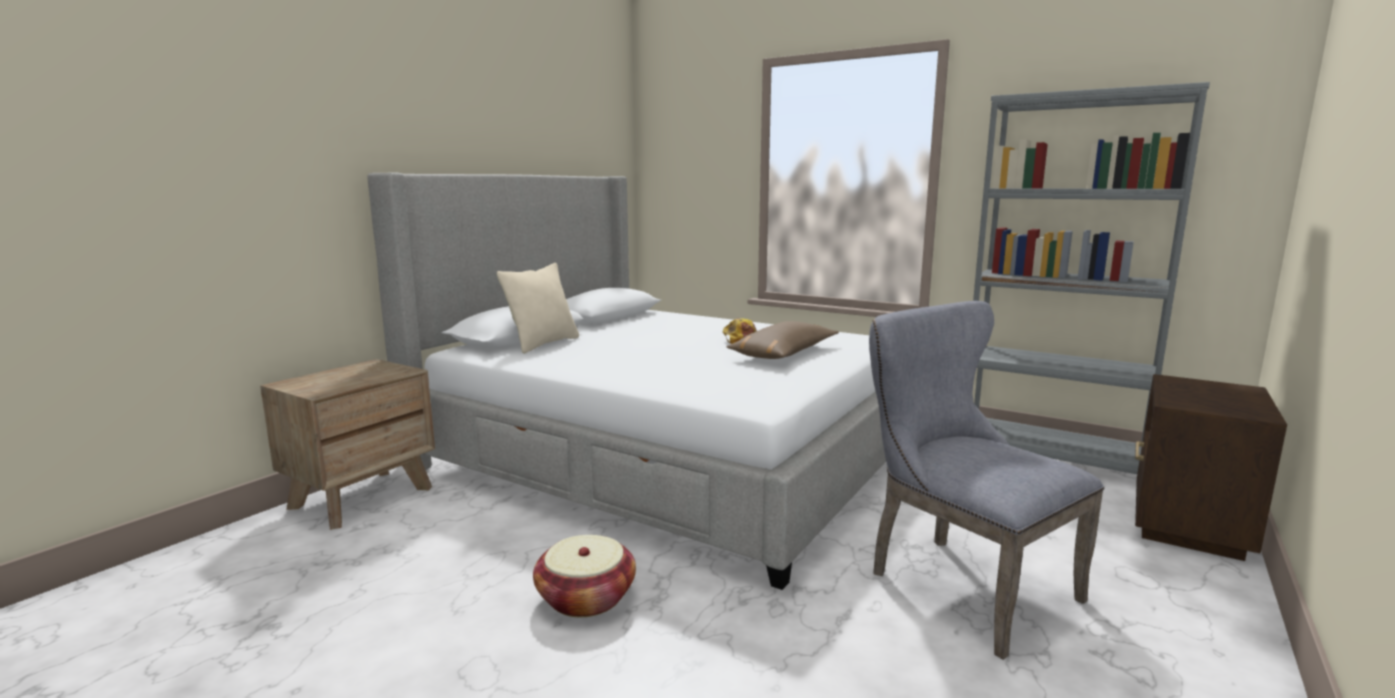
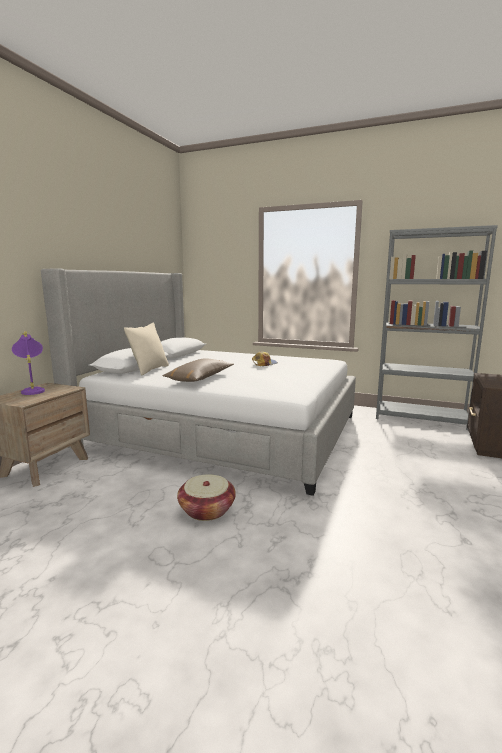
camera: 10 degrees left, 0 degrees up
(346, 371) = (33, 390): none -> purple table lamp
(783, 354) = (289, 370): brown pillow -> brown pillow (200, 378)
(958, 583) = (400, 484): grey chair -> none

